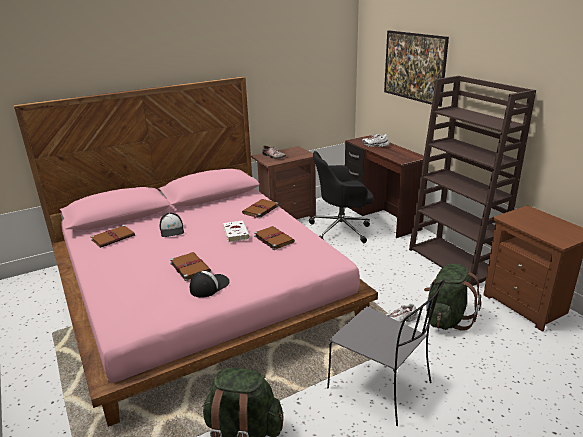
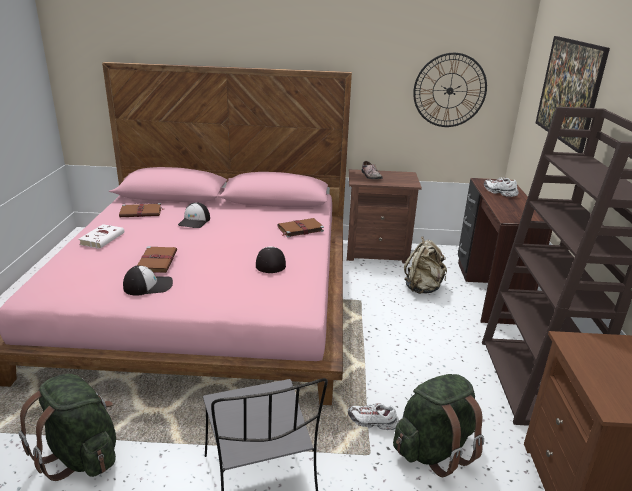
camera: 30 degrees right, 0 degrees up
(235, 233) = (243, 243): white book -> white book (103, 238)
(273, 239) = (270, 262): brown book -> cap
(312, 79) = (449, 90): none -> wall clock
(342, 229) = (423, 288): black office chair -> beige backpack

